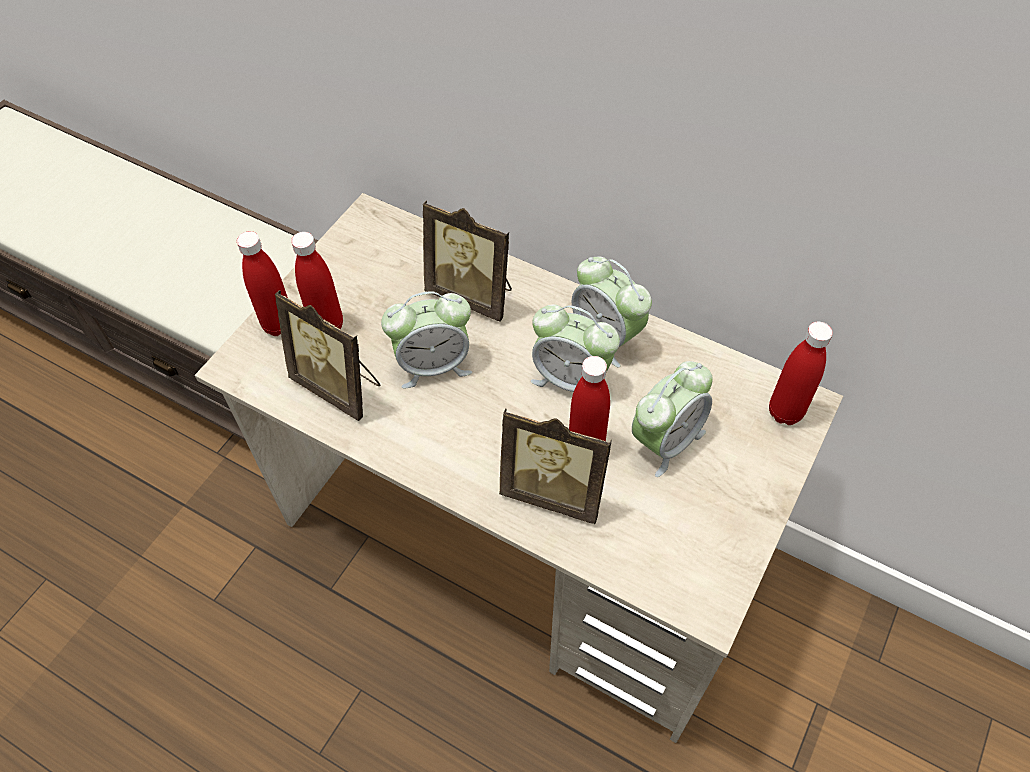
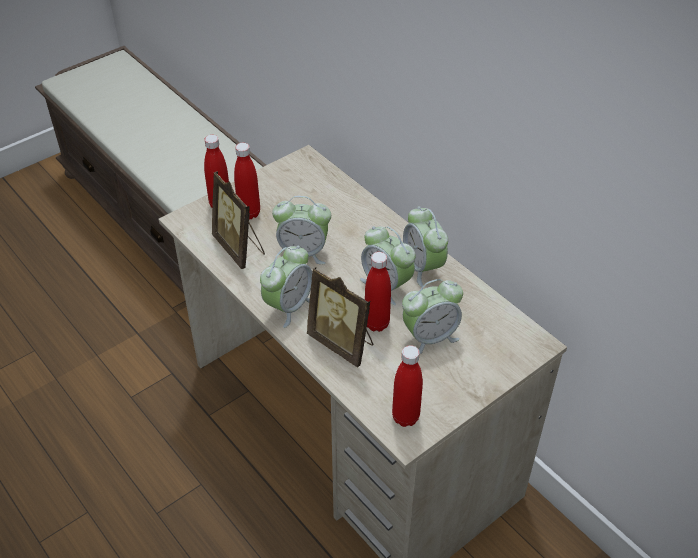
camera: 20 degrees right, 10 degrees down
(452, 457) = (288, 306): none -> alarm clock
(472, 294) = (348, 220): picture frame -> none
(785, 412) = (520, 344): red bottle -> red bottle (405, 417)

